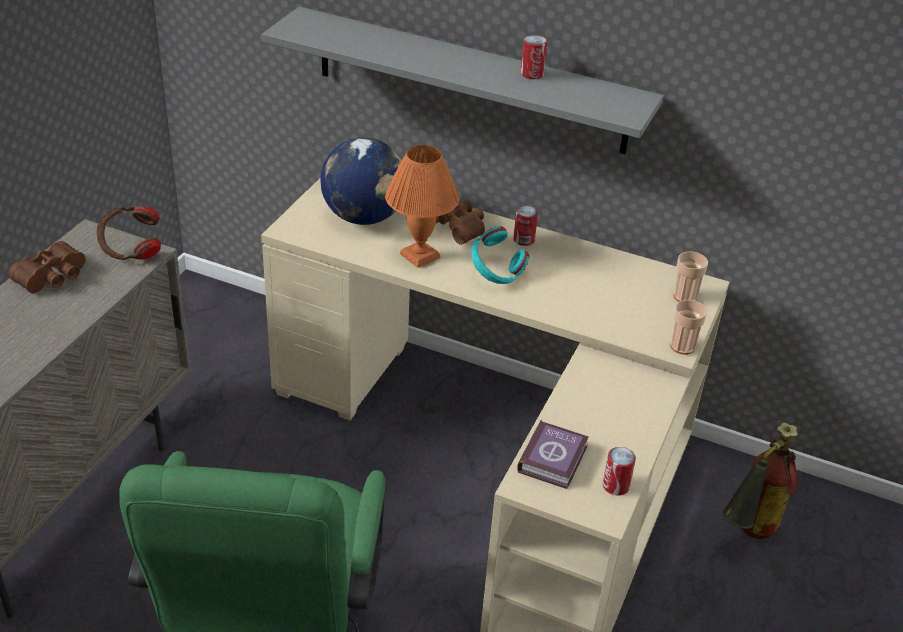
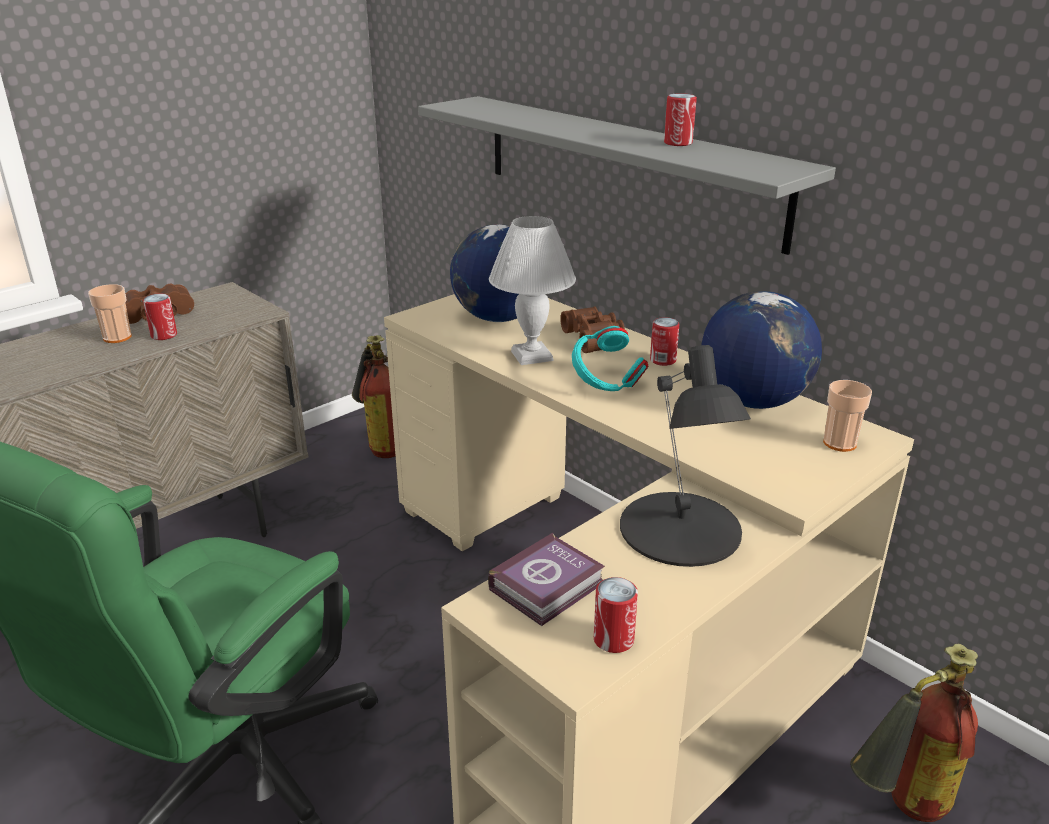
camera: 25 degrees right, 10 degrees down
(83, 300) = (164, 335): none -> can
(131, 251) = (246, 308): brown headphones -> none
(208, 329) = (381, 444): none -> fire extinguisher
(420, 255) = (532, 355): orange table lamp -> white table lamp
(610, 269) = (753, 401): none -> globe
(611, 392) = (680, 530): none -> black table lamp
(682, 346) = (805, 493): cup -> cup (117, 337)

